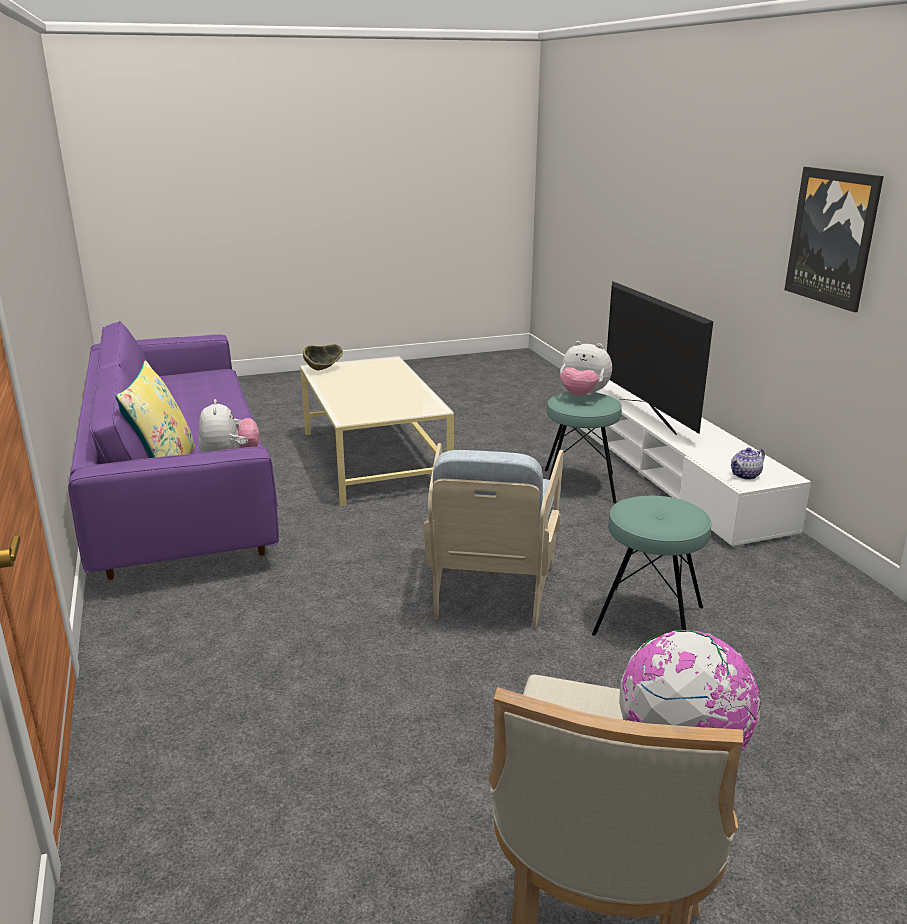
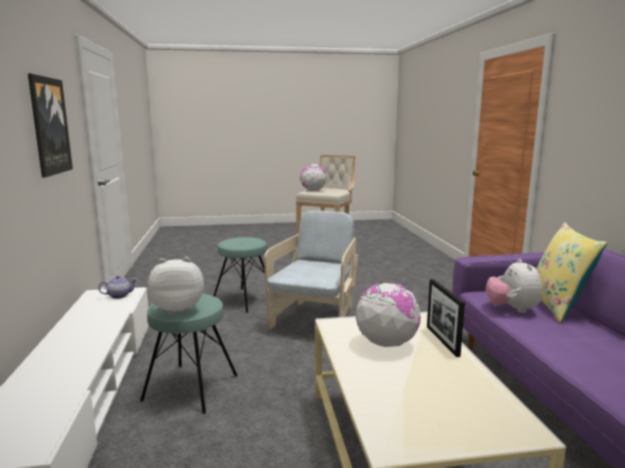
camera: 170 degrees left, 10 degrees down
(323, 369) = (509, 423): bowl -> none
(338, 402) = (442, 341): none -> picture frame
(386, 398) = (386, 343): none -> globe
(582, 396) = (179, 309): plush toy -> plush toy turned 45 degrees counterclockwise
(648, 416) = (81, 359): television -> none

